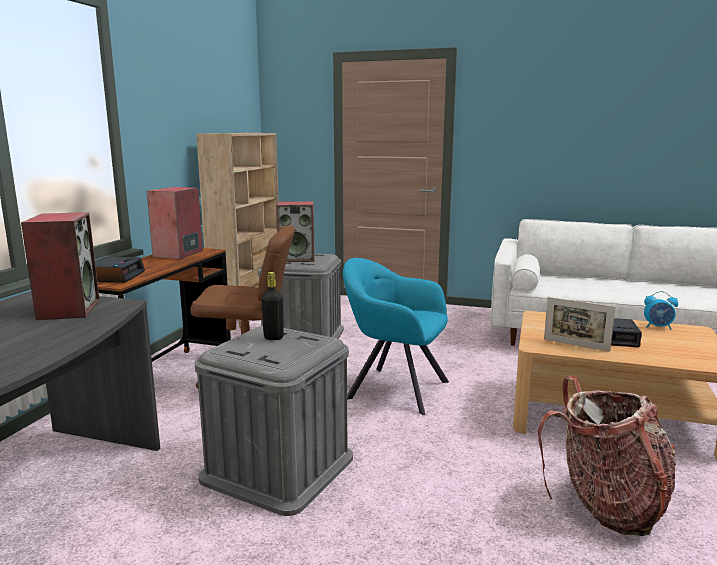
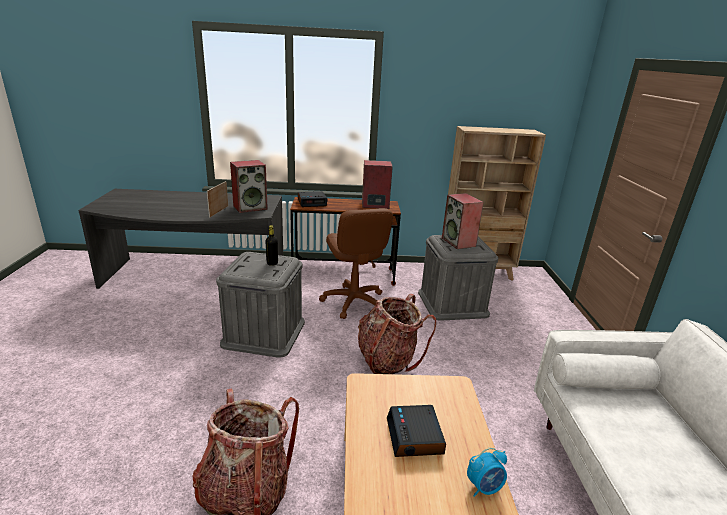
camera: 70 degrees right, 10 degrees up
(394, 389) = (388, 360): turquoise armchair -> backpack
(576, 345) = (378, 409): picture frame -> picture frame (219, 211)
(658, 327) = (484, 487): alarm clock -> alarm clock turned 105 degrees counterclockwise

